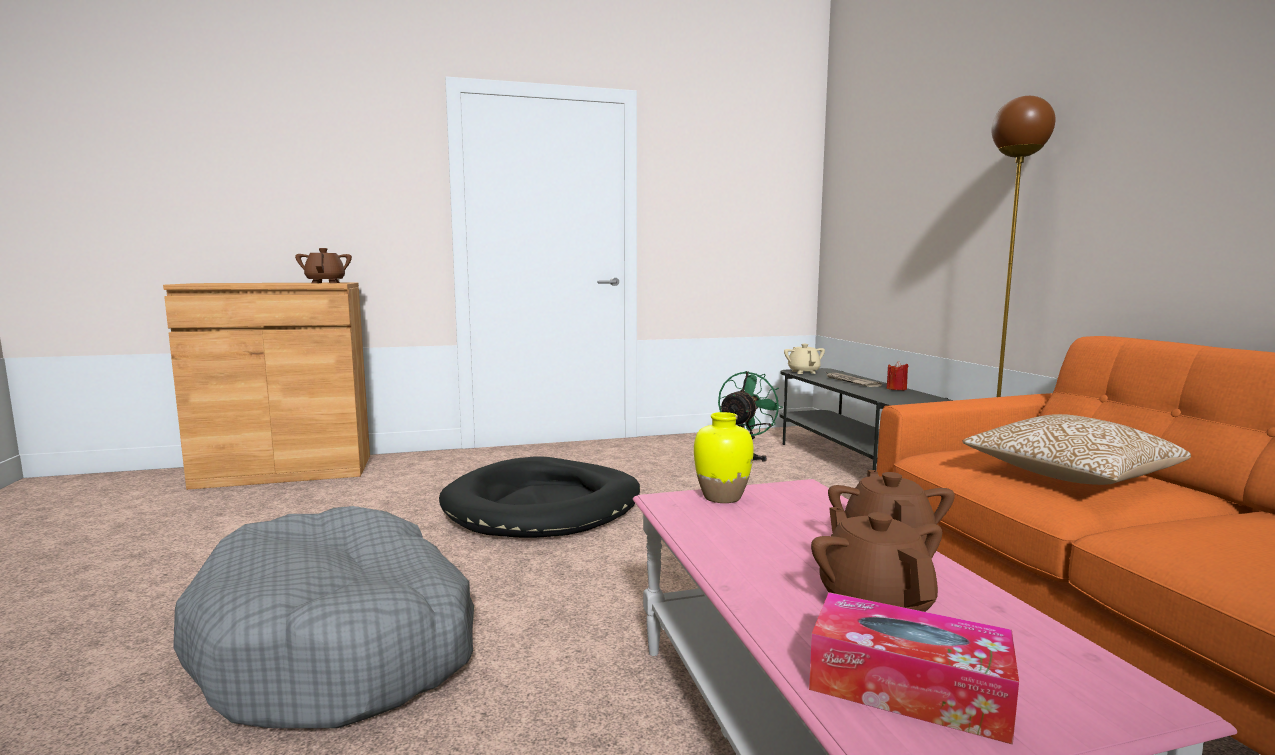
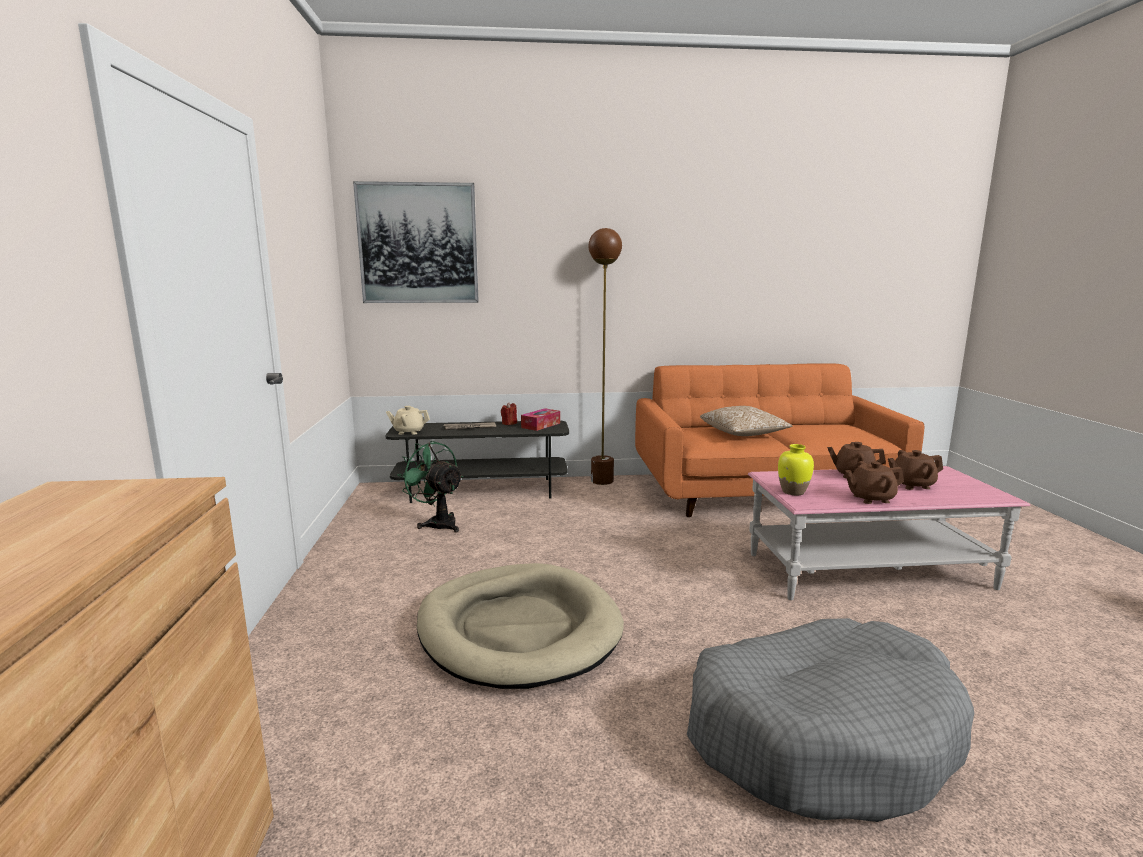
camera: 80 degrees left, 5 degrees up
(325, 283) = (141, 494): brown teapot -> brown teapot (870, 498)
(544, 506) = (518, 630): black dog bed -> beige dog bed
(868, 168) = (418, 244): none -> picture
(908, 687) = (967, 490): tissue box -> tissue box (541, 425)

